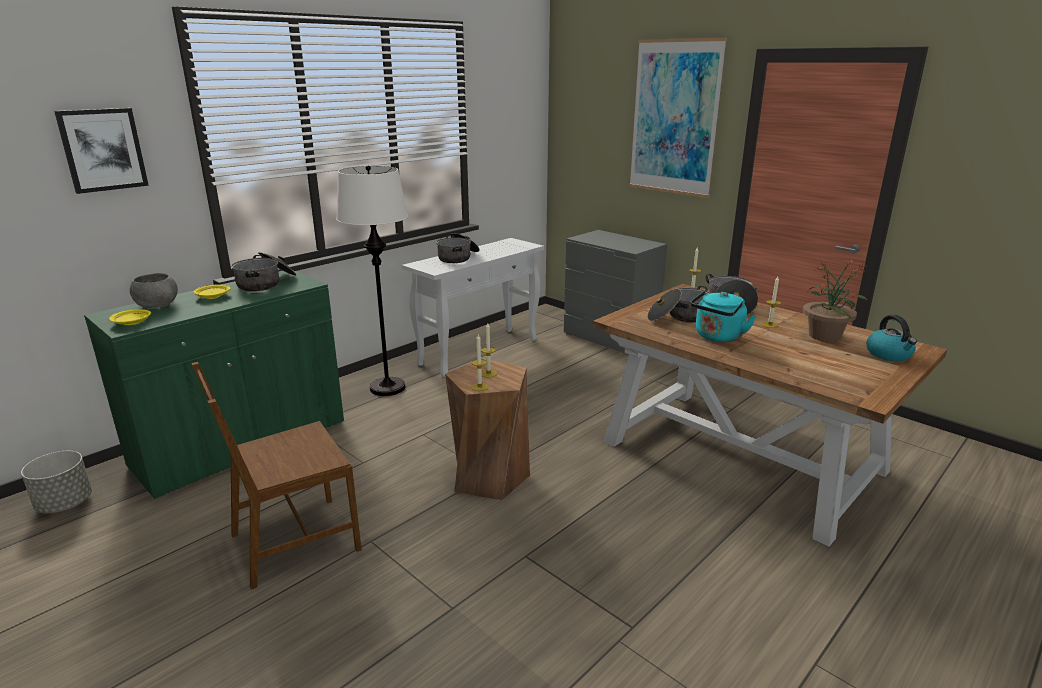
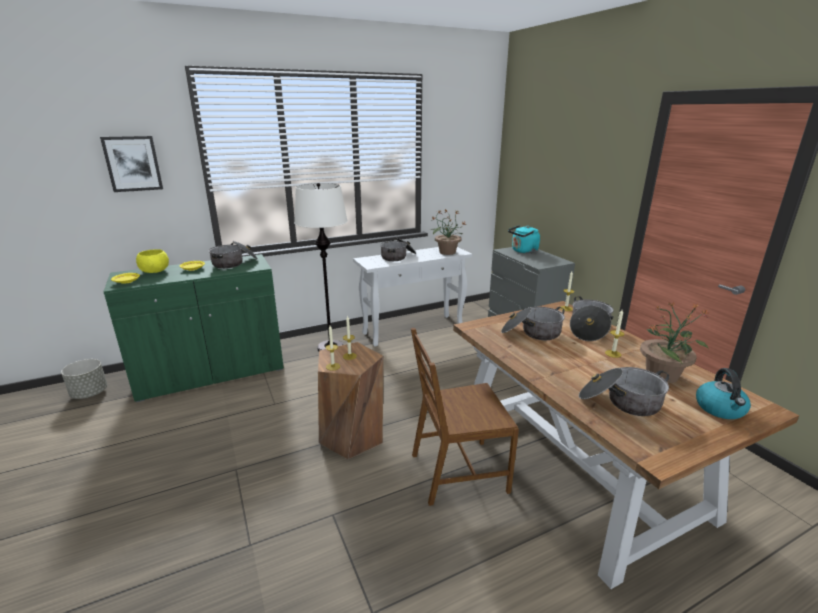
camera: 20 degrees right, 0 degrees up
(157, 305) = (154, 271): grey bowl -> yellow bowl
(294, 542) = (189, 456): brown chair -> brown chair (457, 472)
(512, 247) = (447, 252): none -> potted plant
(674, 118) = (590, 154): picture -> none
(717, 337) = (550, 358): turquoise kettle -> turquoise kettle (523, 251)
(808, 363) = (620, 402): none -> cooking pot

